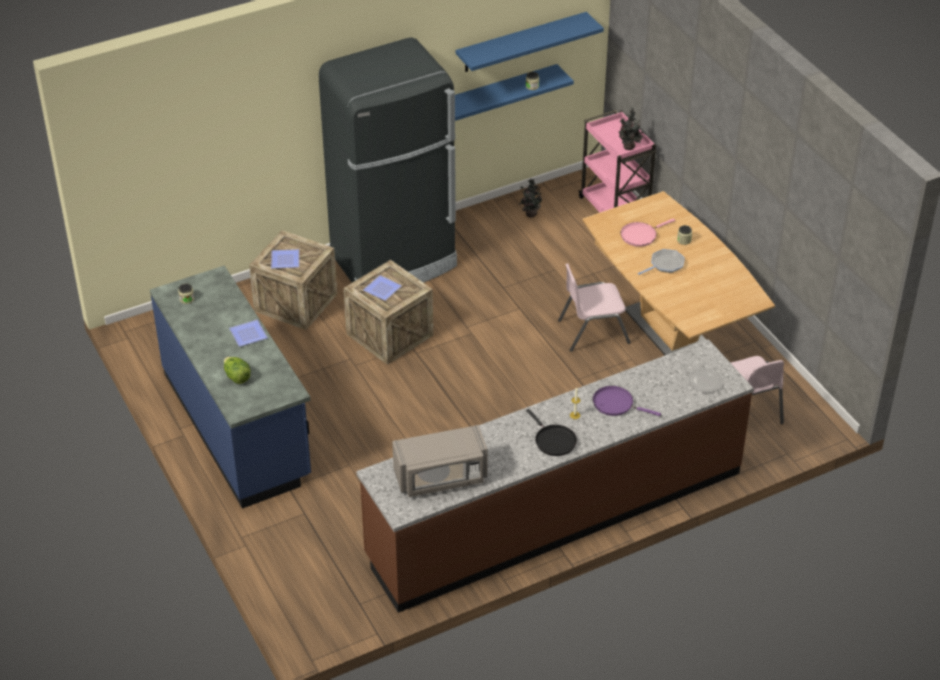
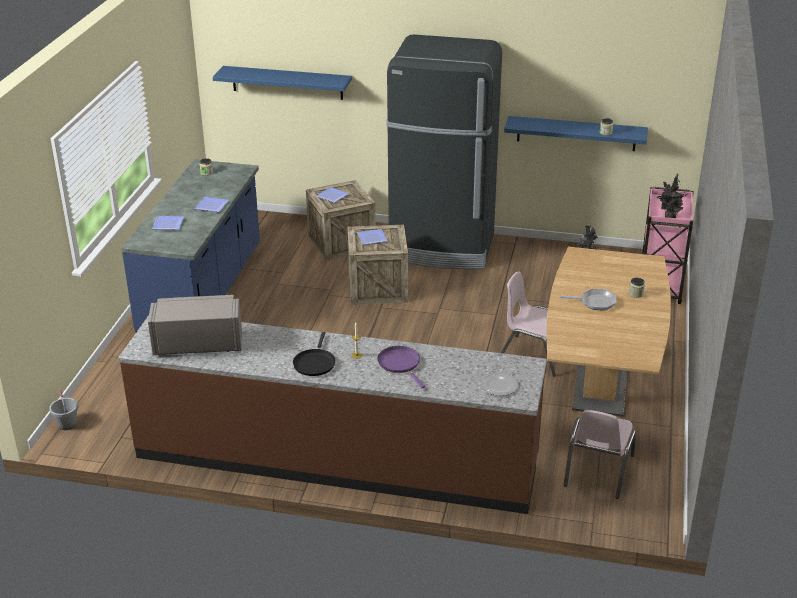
camera: 40 degrees right, 10 degrees down
(237, 377) = (167, 225): lettuce -> plate
(295, 622) = (67, 424): none -> grey bucket
(441, 477) = (198, 344): grey microwave -> grey microwave turned 150 degrees clockwise
(521, 42) = (611, 90): blue shelf -> blue shelf (287, 82)
(640, 235) = (601, 275): pink frying pan -> none

